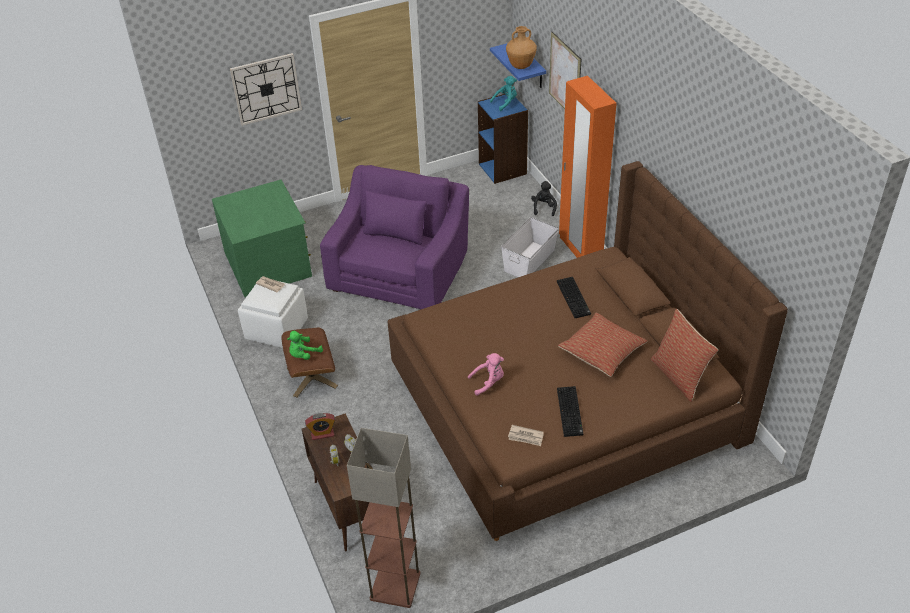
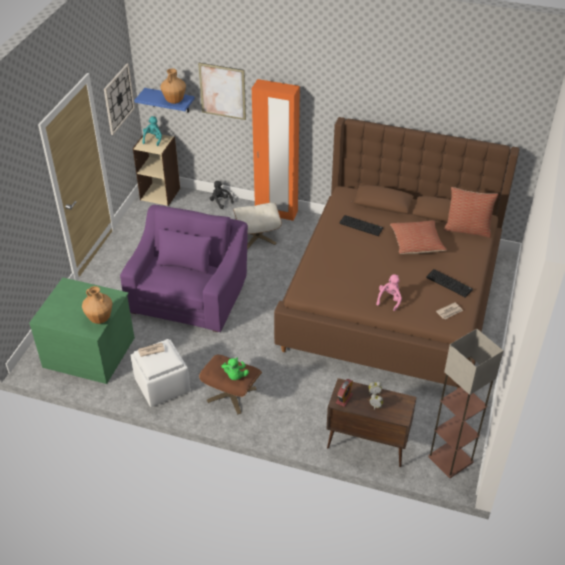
camera: 50 degrees left, 0 degrees up
(256, 229) = (100, 319): none -> brown vase
(266, 89) = (26, 205): wall clock -> wall clock (118, 99)
(400, 271) = (189, 295): purple armchair -> purple armchair turned 45 degrees clockwise
(503, 169) = (160, 194): blue bookcase -> beige bookcase
(530, 260) = (257, 236): white storage box -> beige ottoman

